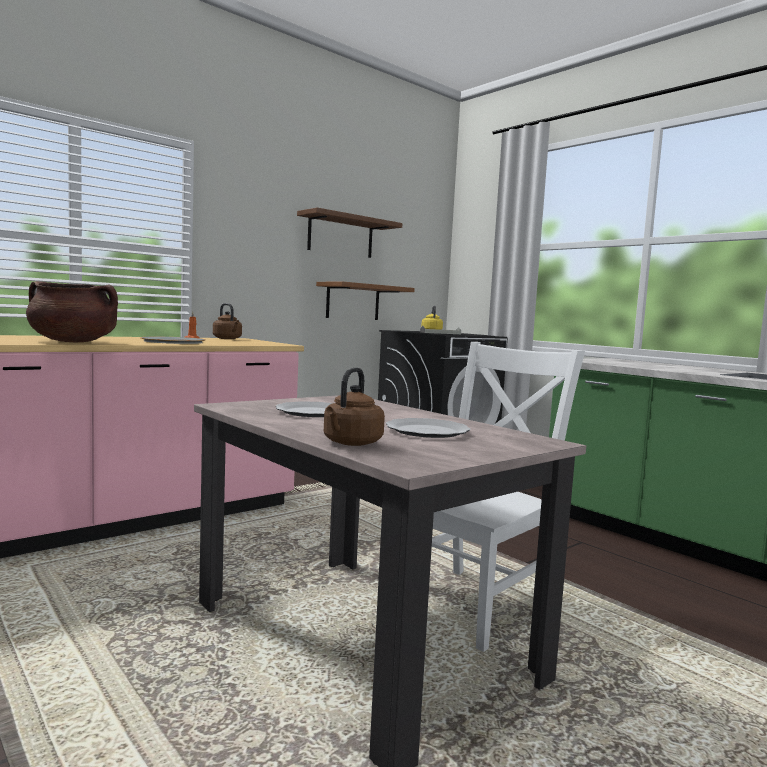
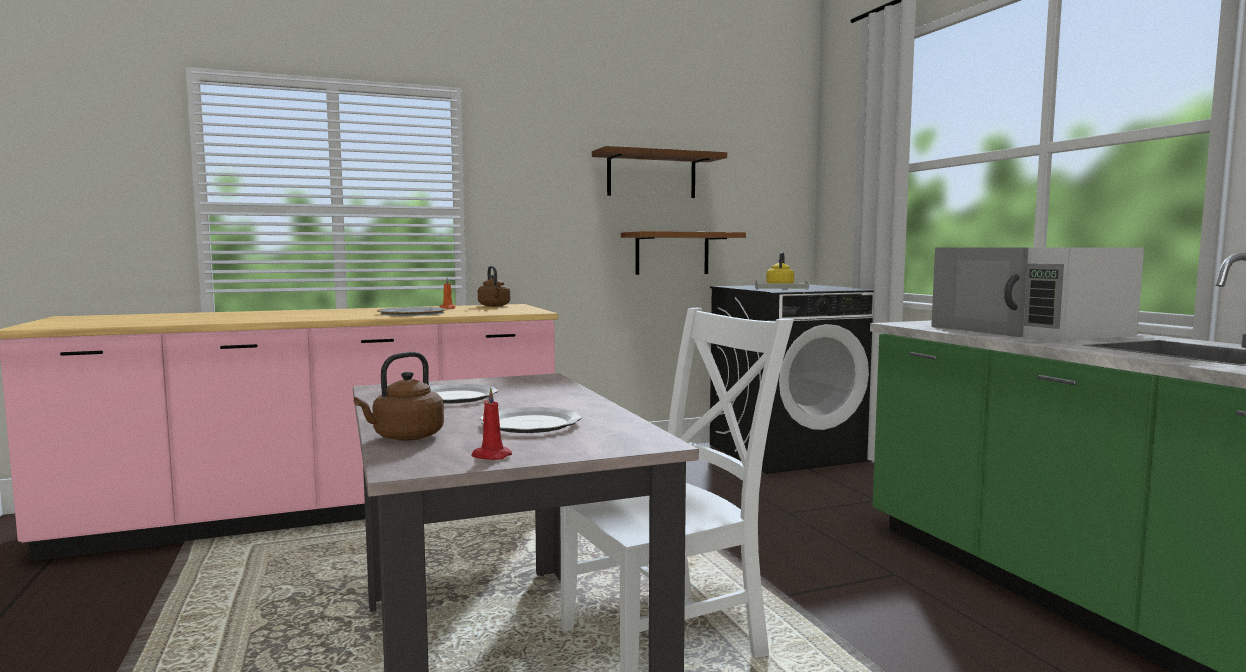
camera: 20 degrees right, 0 degrees up
(73, 342) = (298, 318): brown cooking pot -> none
(456, 455) = (490, 456): none -> red candle
(663, 366) = (1030, 331): none -> white microwave

